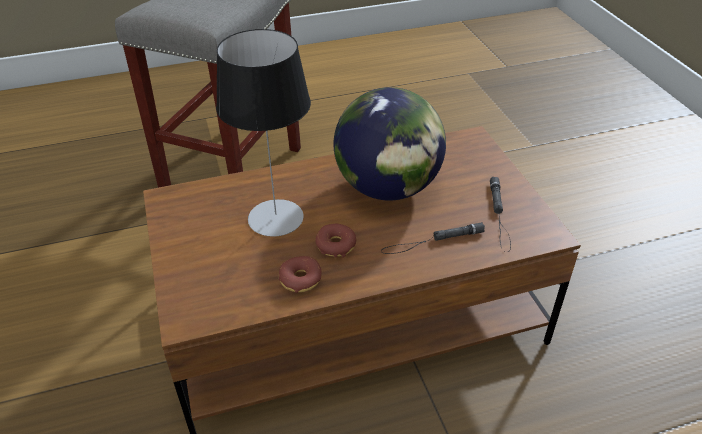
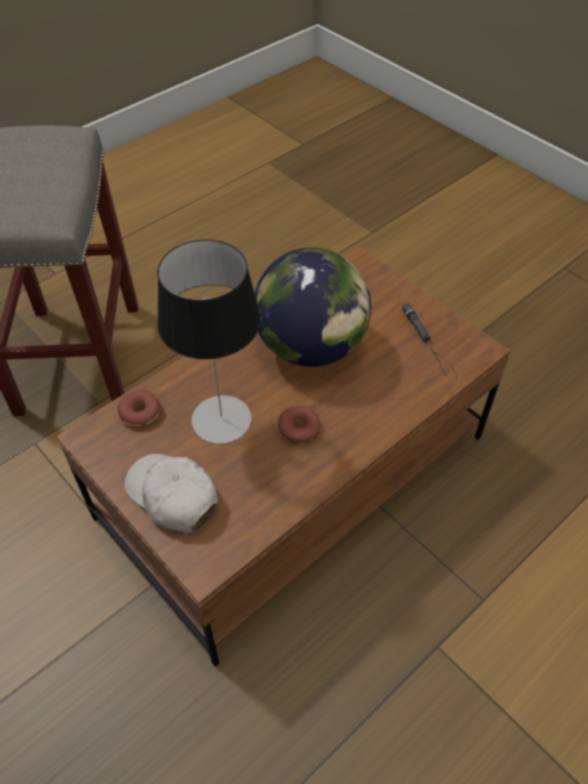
camera: 25 degrees left, 10 degrees up
(198, 260) = (173, 496): none -> white cap
(300, 279) = (288, 478): donut -> donut (140, 413)
(432, 241) = (385, 392): black flashlight -> none

